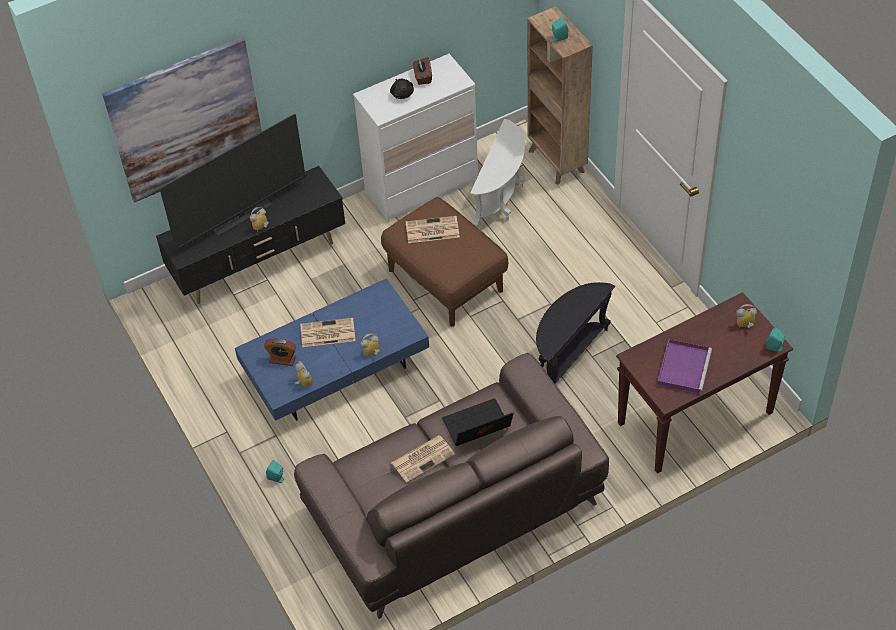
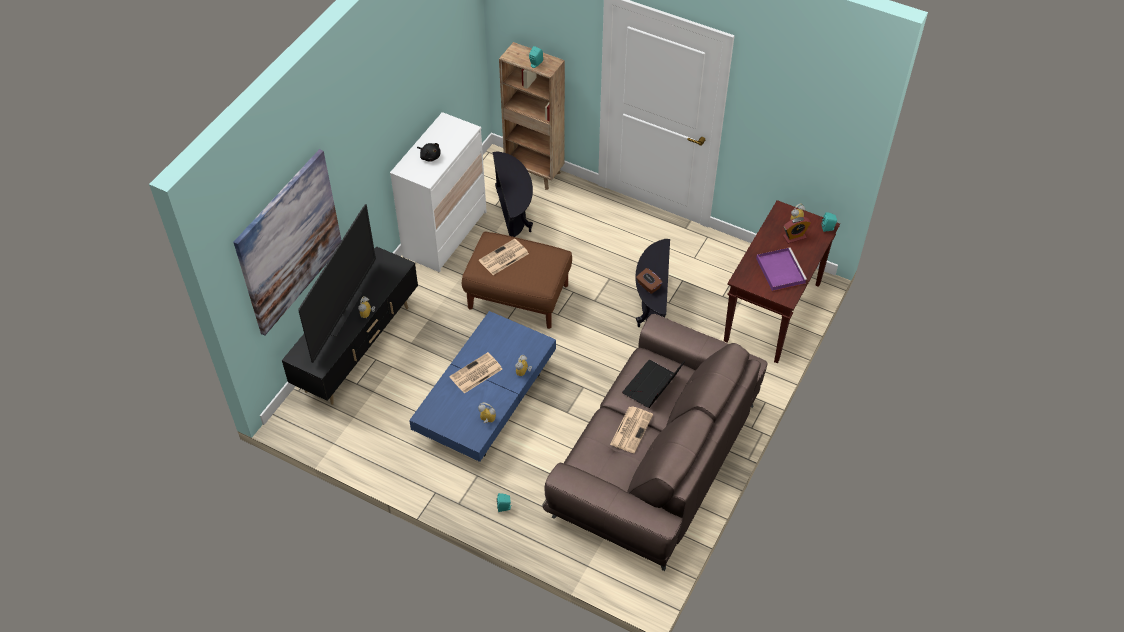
camera: 35 degrees left, 0 degrees up
(282, 359) = (456, 410): alarm clock -> alarm clock (794, 237)
(423, 77) = (436, 137): brown tissue box -> brown tissue box (648, 286)
(502, 200) = (514, 218): white side table -> black side table

